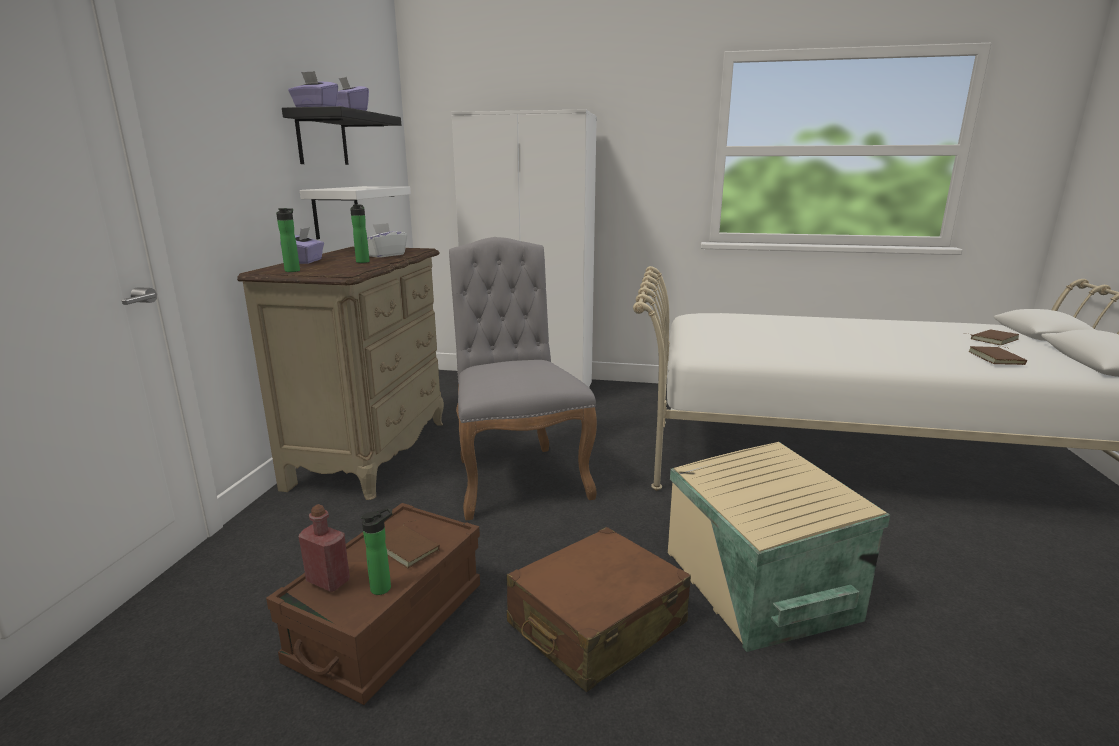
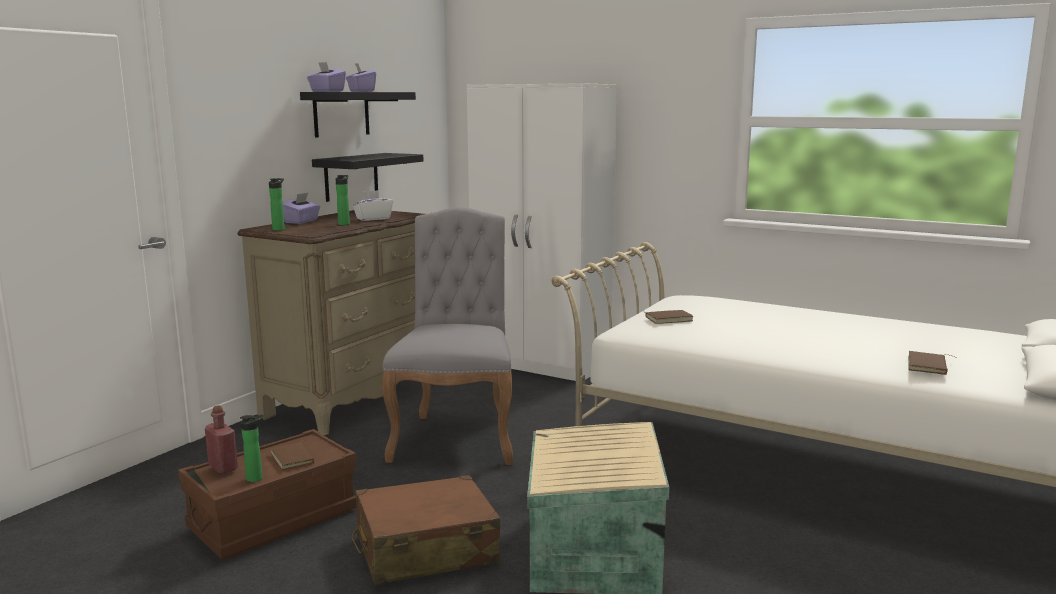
camera: 20 degrees right, 5 degrees down
(336, 211) = (351, 176): white shelf -> black shelf
(992, 339) = (970, 348): brown book -> brown book (668, 319)

